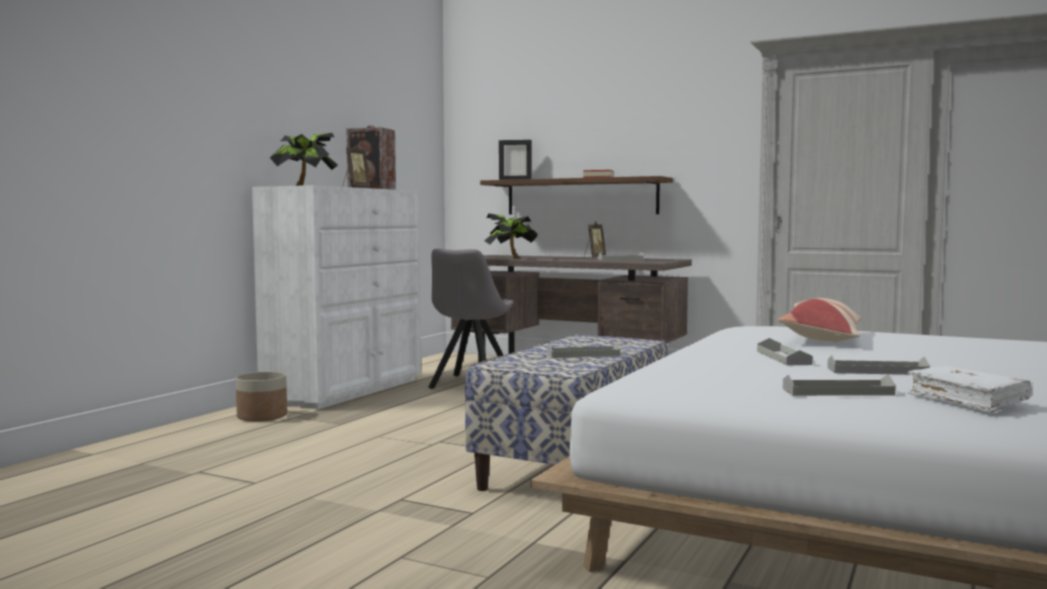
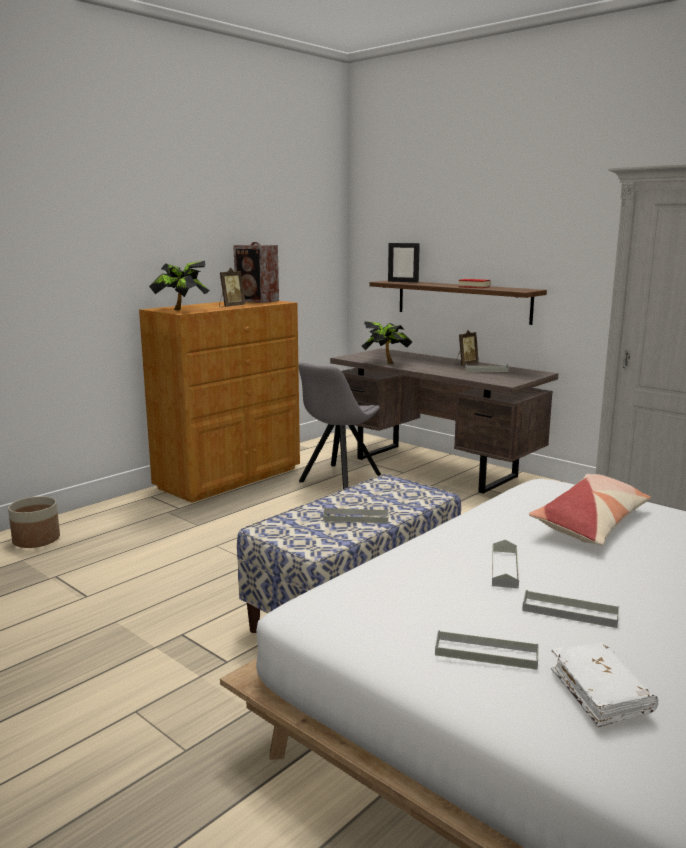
camera: 15 degrees right, 10 degrees up
(262, 416) = (143, 508): planter -> planter (37, 540)
(346, 390) = (230, 478): white dresser -> brown dresser

